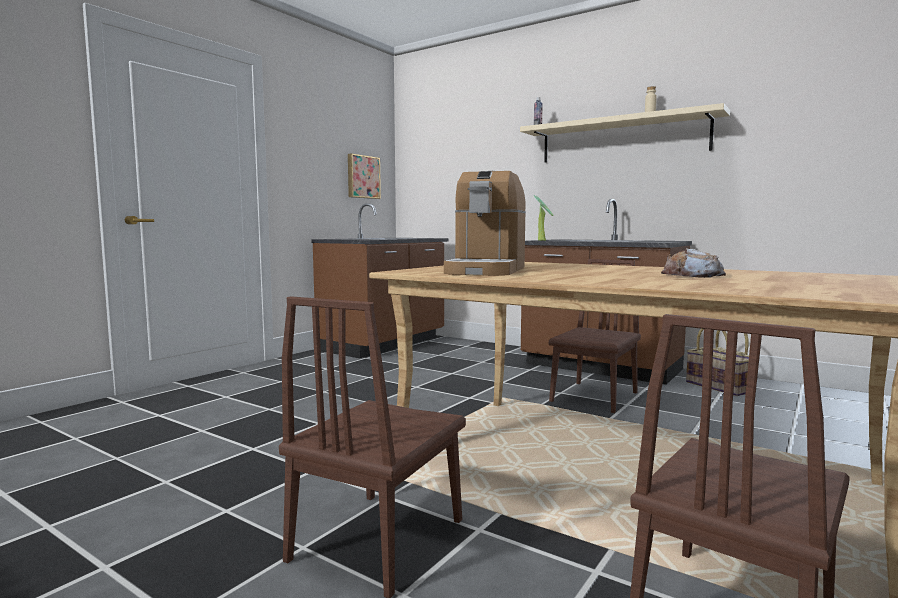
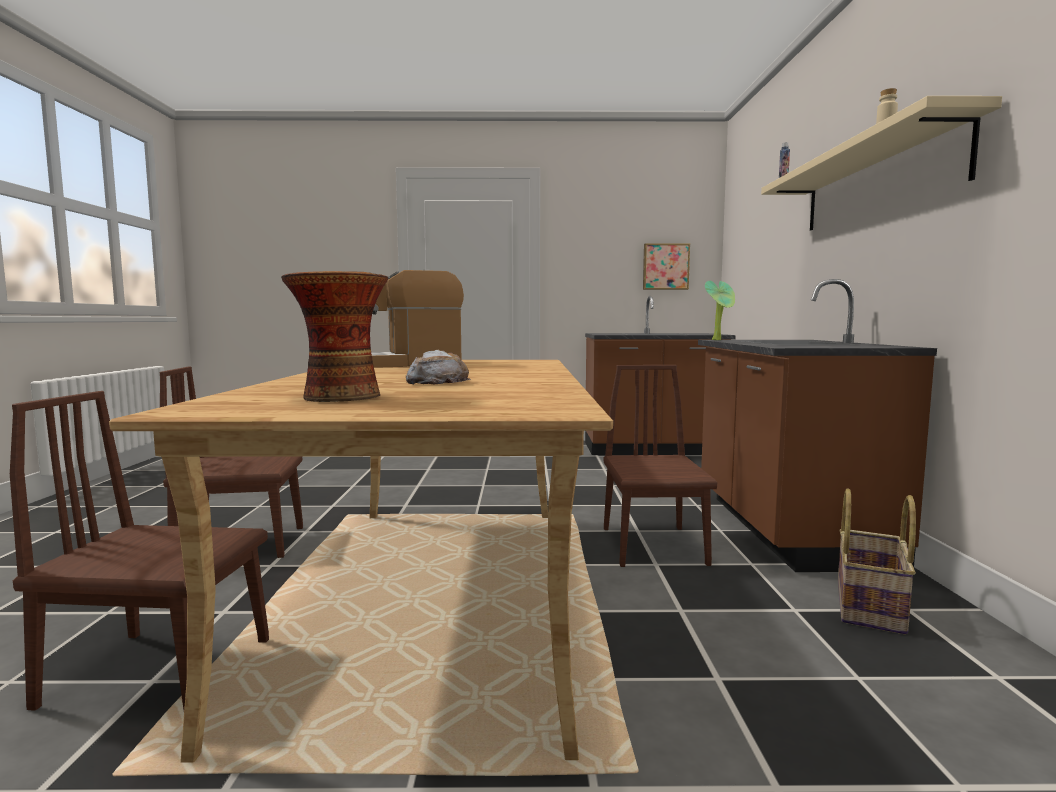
camera: 55 degrees right, 0 degrees up
(594, 396) = (653, 546): brown chair -> brown chair turned 90 degrees counterclockwise
(810, 285) = (340, 397): none -> vase

